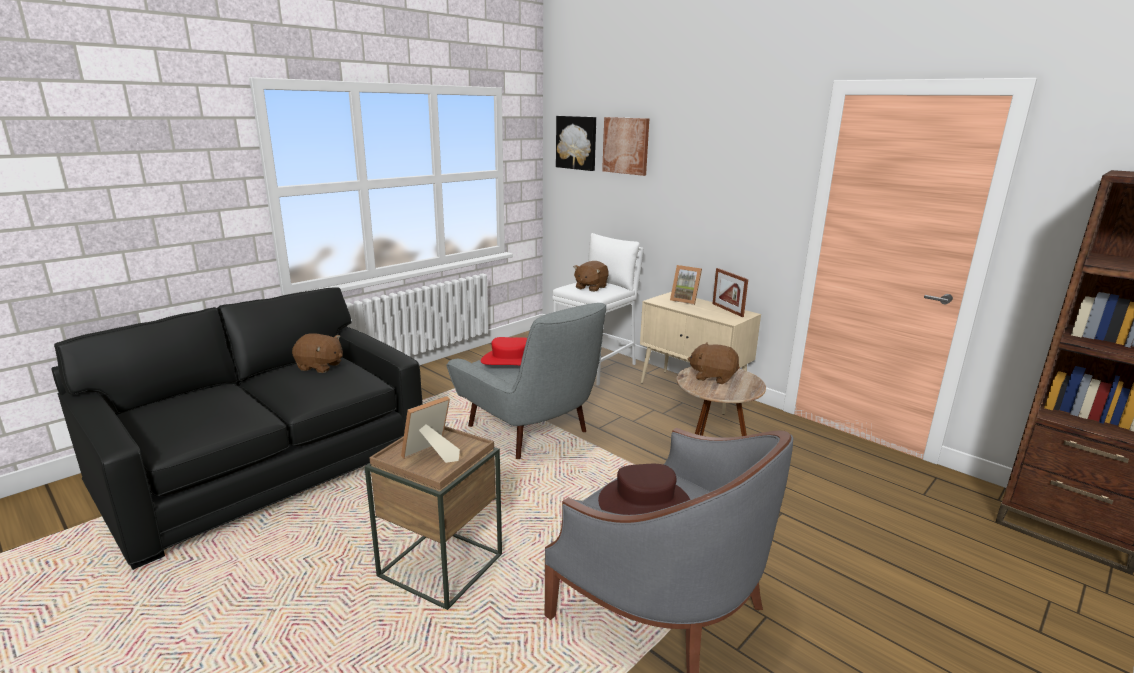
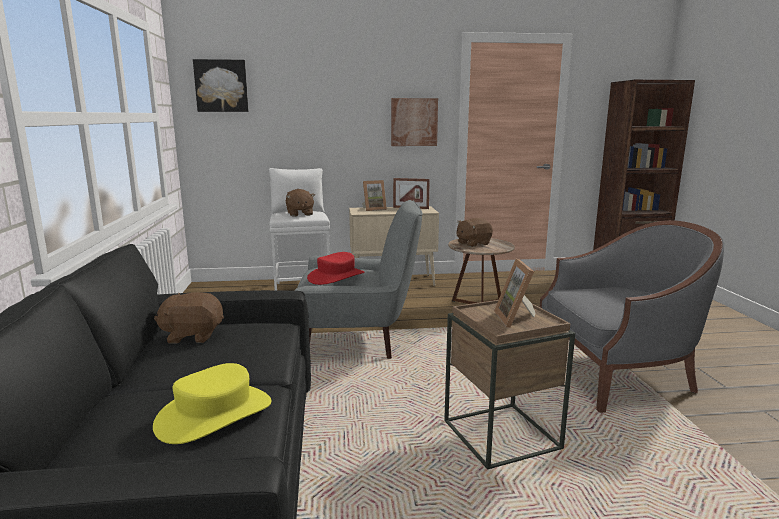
camera: 50 degrees left, 5 degrees down
(210, 417) = (214, 414): none -> yellow hat
(320, 366) = (193, 335): brown plush toy -> brown plush toy turned 150 degrees counterclockwise
(626, 145) = (284, 86): picture -> picture (414, 122)
(644, 502) = (605, 300): brown hat -> none

